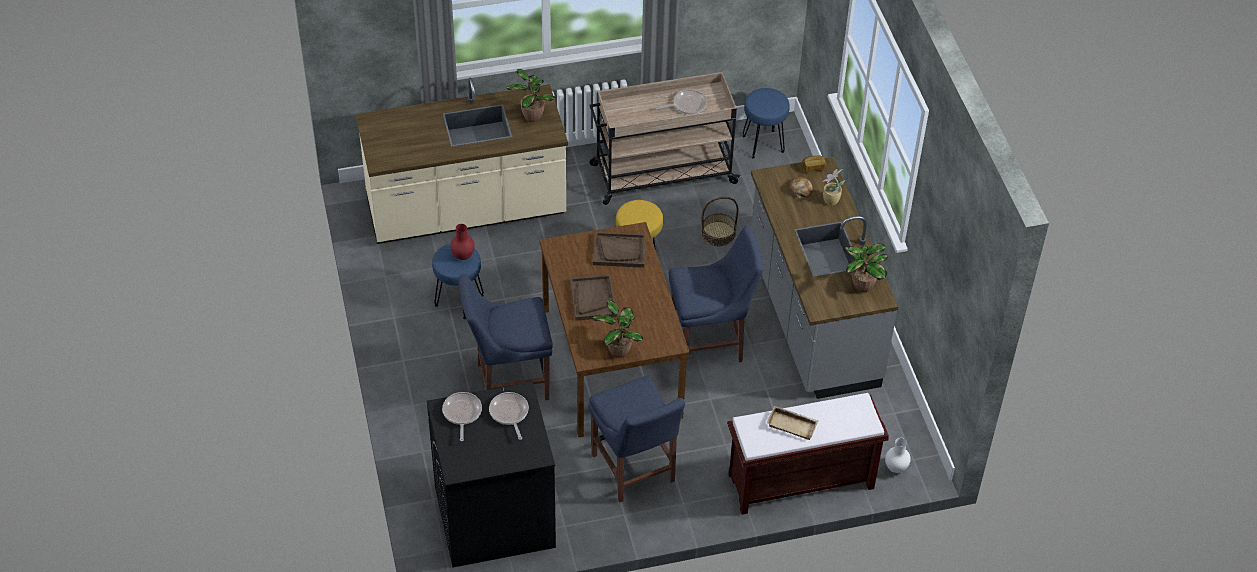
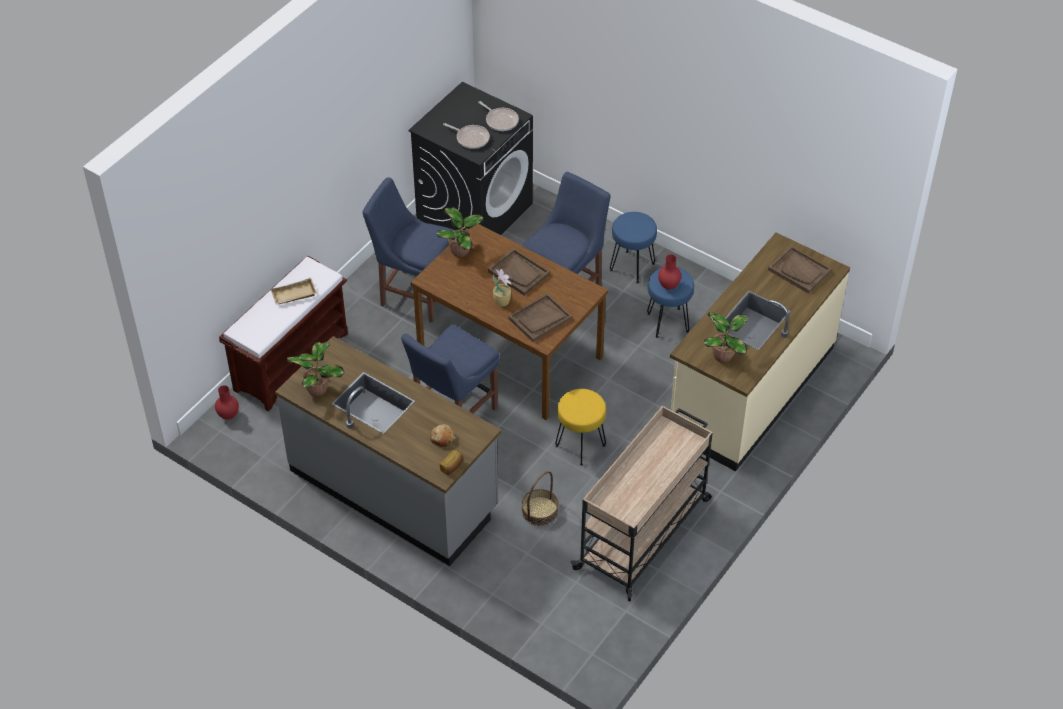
camera: 140 degrees right, 0 degrees up
(394, 134) = (799, 271): none -> brown tray
(687, 105) = (634, 488): frying pan -> none
(763, 143) = (592, 630): blue stool -> blue stool (632, 267)
(830, 201) = (409, 445): potted plant -> potted plant (502, 301)
(896, 468) = (228, 415): white vase -> red vase

